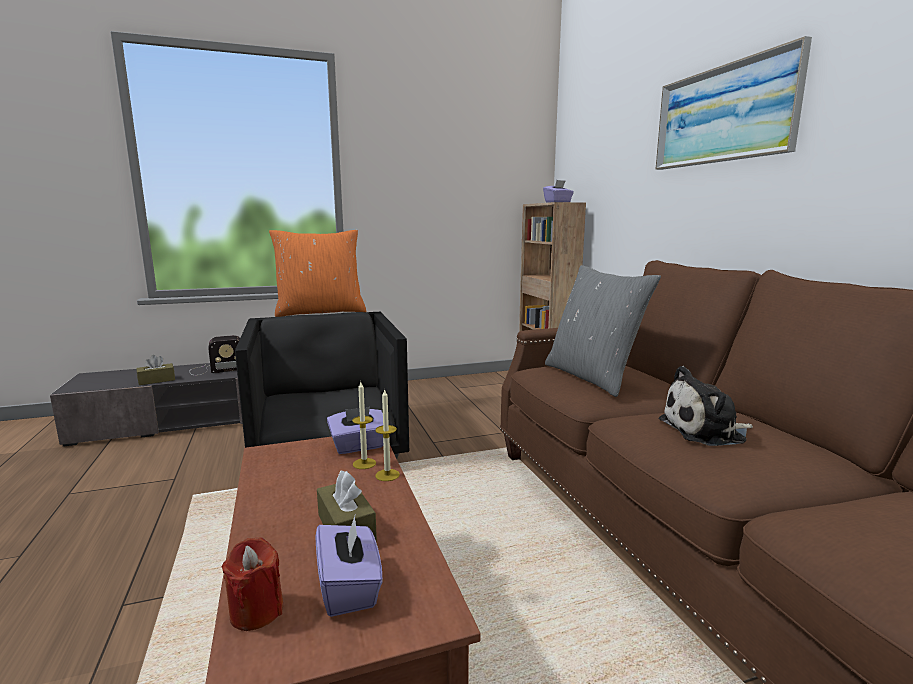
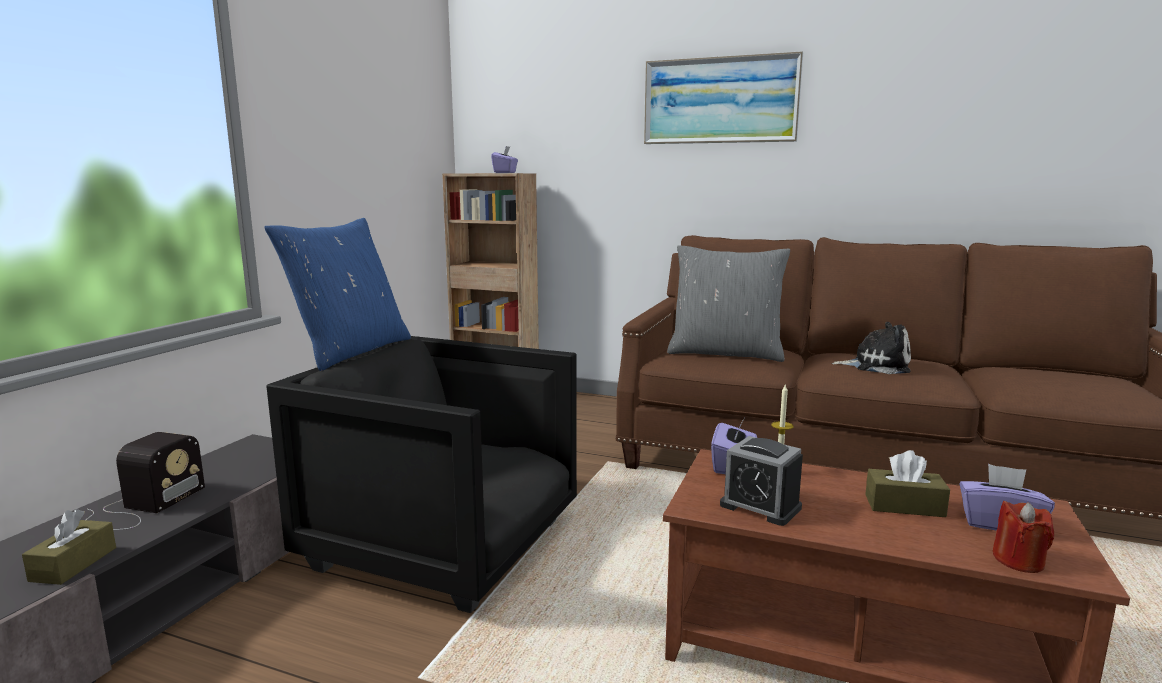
camera: 50 degrees left, 0 degrees up
(285, 472) = (760, 506): none -> alarm clock
(320, 312) = (350, 351): orange pillow -> blue pillow
(387, 475) = (814, 470): candle -> none
(706, 431) = (876, 366): plush toy -> plush toy turned 105 degrees counterclockwise

